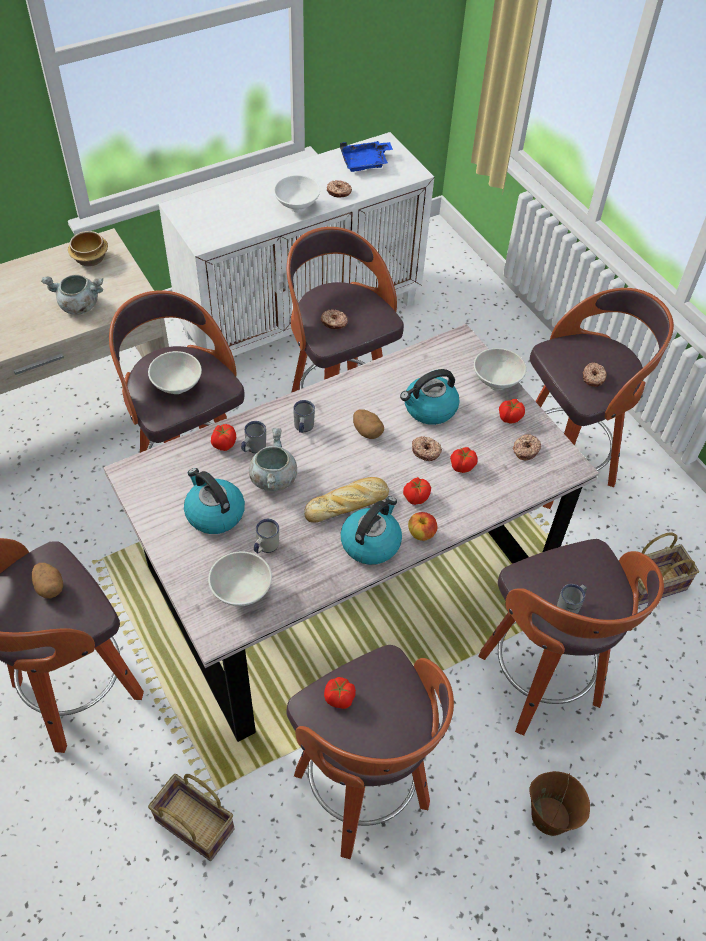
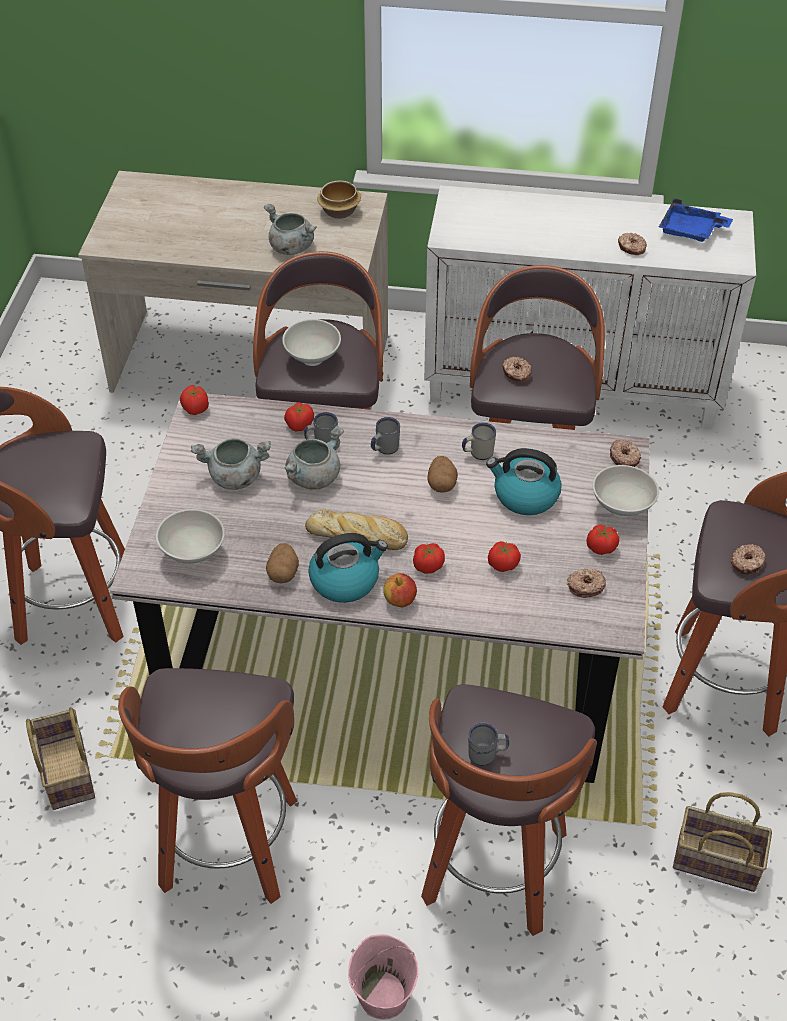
camera: 40 degrees right, 5 degrees down
(49, 586) = (57, 464): potato -> potato (283, 572)
(214, 513) = (234, 477): kettle -> grey cooking pot
(265, 547) = (249, 530): white mug -> white mug (477, 453)
(298, 207) = (573, 245): white bowl -> none
(339, 698) = (194, 693): tomato -> tomato (195, 409)
(426, 451) = (481, 531): donut -> donut (624, 457)
(549, 815) = (383, 995): brown bucket -> pink bucket

